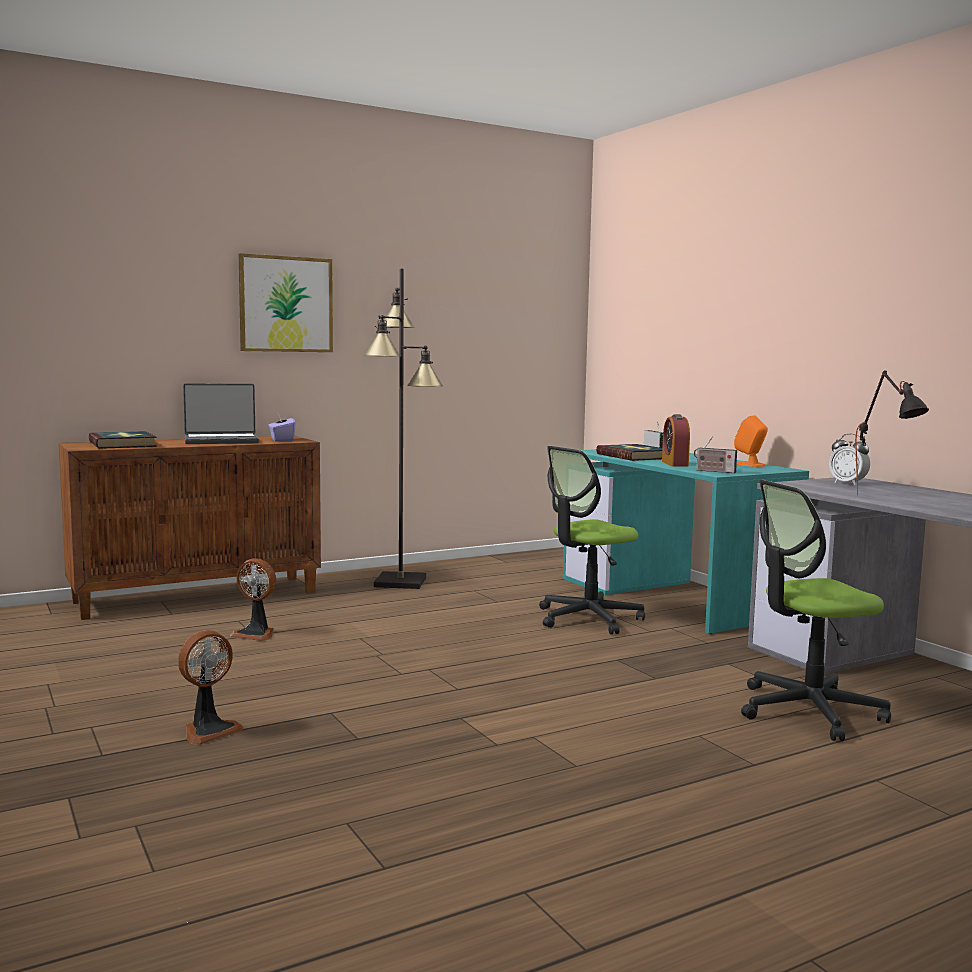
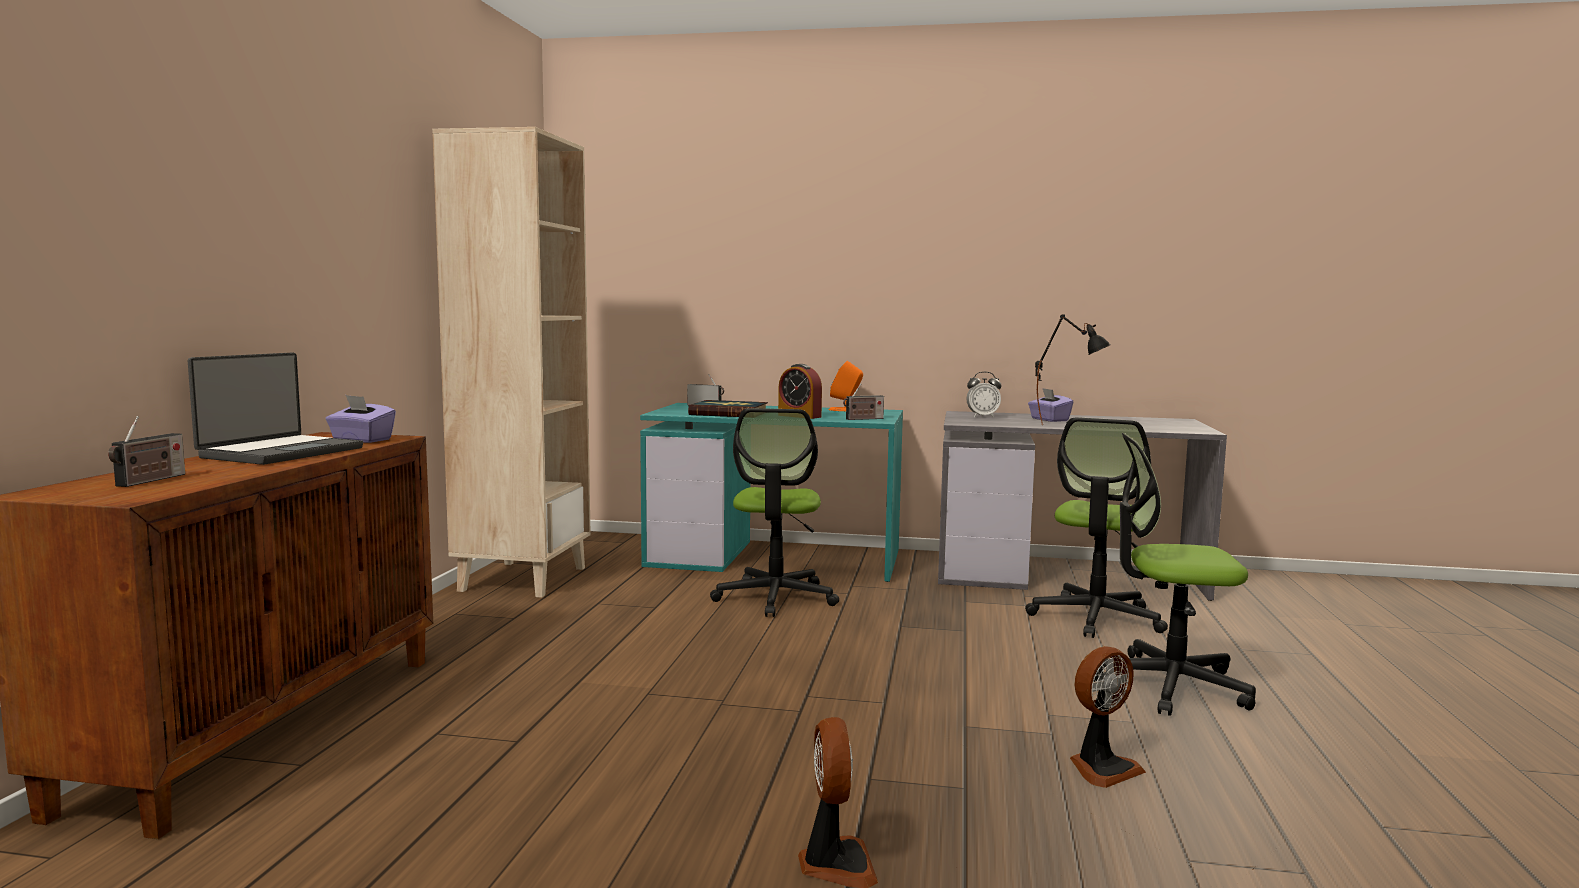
camera: 50 degrees left, 0 degrees up
(123, 444) = (149, 481): book -> radio
(256, 634) = (518, 739): fan -> fan (1102, 768)
(286, 304) = (295, 221): picture -> none
(401, 582) = (492, 618): black floor lamp -> none
(475, 567) = (523, 578): none -> beige bookcase
(694, 765) = (1169, 685): none -> office chair
(903, 494) = (1049, 420): none -> purple tissue box

